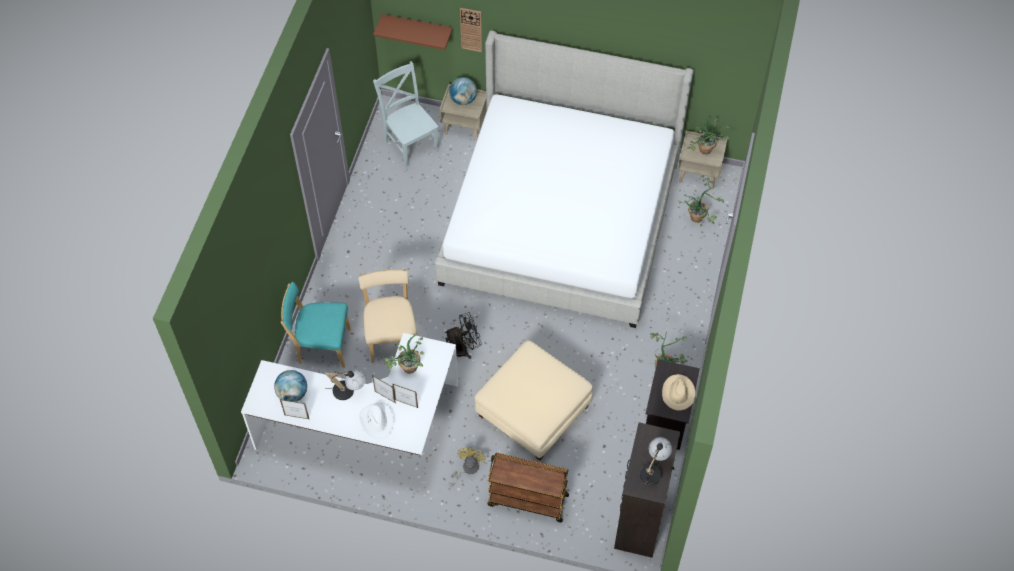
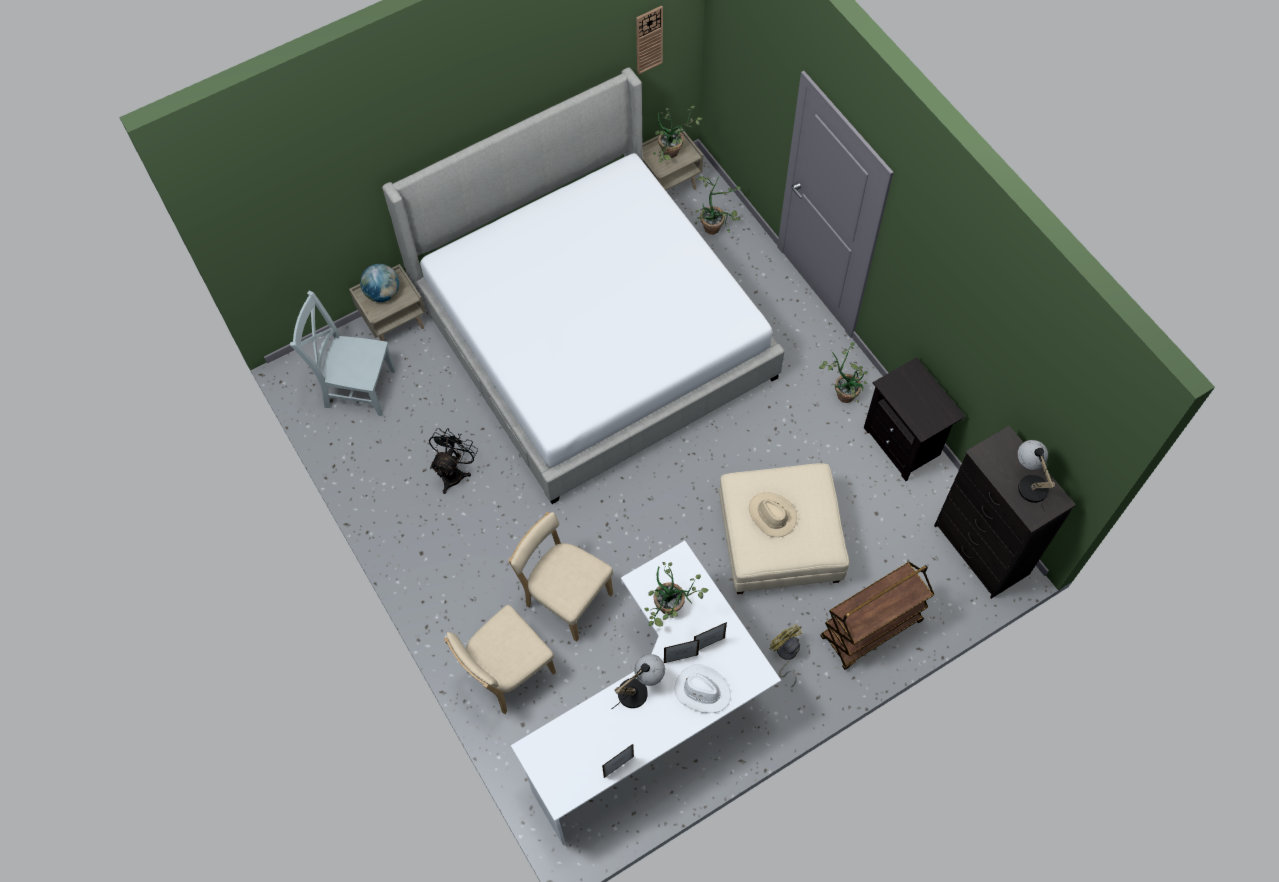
camera: 45 degrees left, 5 degrees up
(292, 394) = (585, 748): globe -> none
(321, 346) = (506, 674): turquoise chair -> beige chair
(417, 28) = (287, 248): brown shelf -> none
(463, 349) = (648, 543): black fan -> black fan (454, 472)
(471, 29) = (356, 201): wall clock -> wall clock (649, 40)
(678, 393) = (925, 397): beige hat -> beige hat (771, 515)

